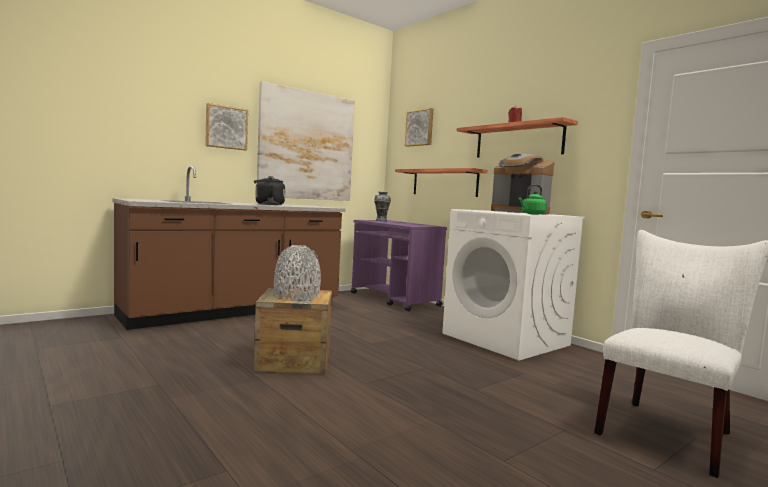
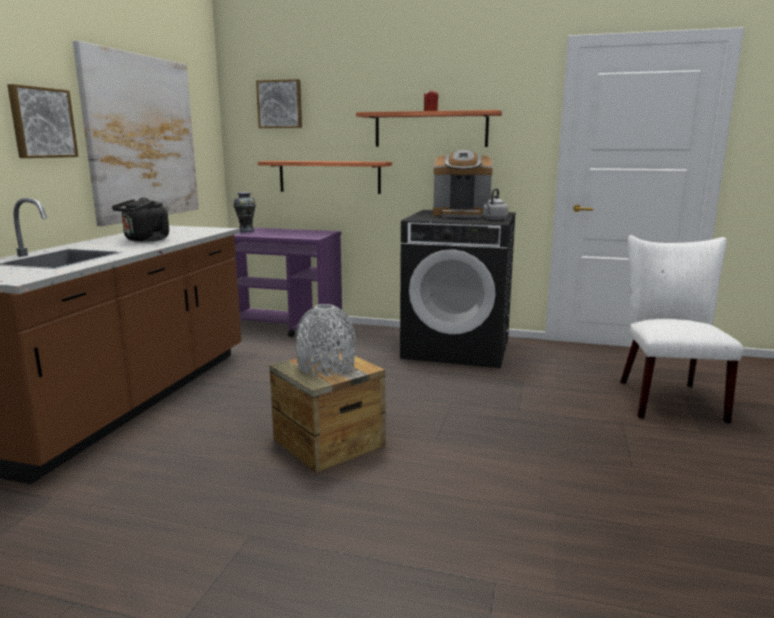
camera: 35 degrees left, 10 degrees up
(506, 339) = (457, 348): white washing machine -> black washing machine
(532, 214) = (494, 219): green kettle -> grey kettle

